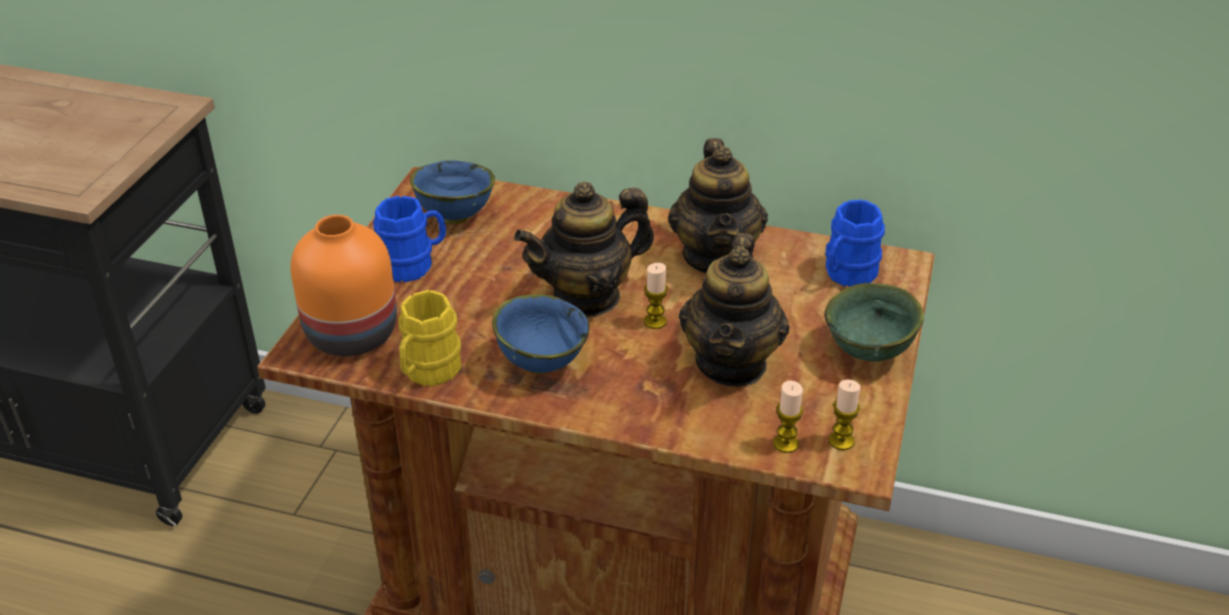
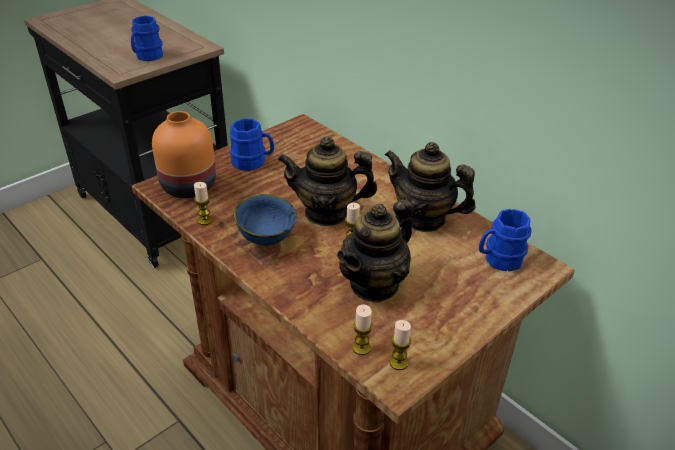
camera: 30 degrees right, 0 degrees up
(95, 151) = (147, 57): none -> blue mug
(427, 372) = (205, 220): yellow mug -> candle
(453, 216) = (297, 145): blue bowl -> none
(716, 257) = (423, 218): teapot -> teapot turned 90 degrees clockwise
(870, 354) = (469, 315): green bowl -> none

